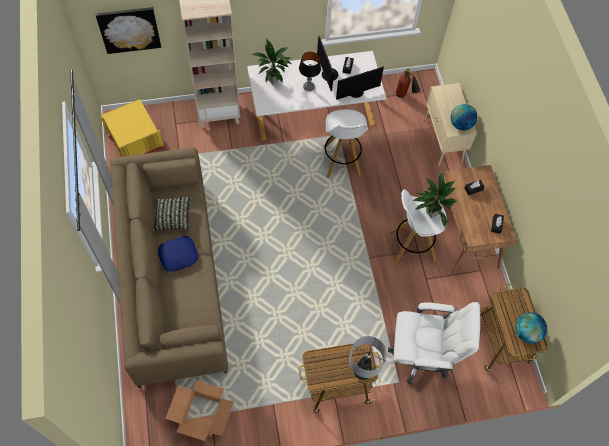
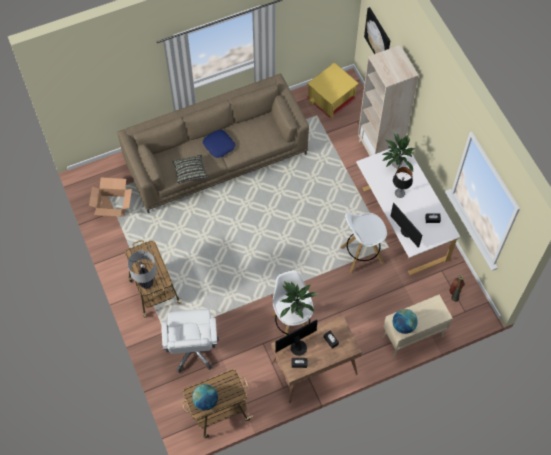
camera: 80 degrees right, 0 degrees up
(173, 217) = (250, 133): pillow -> pillow (190, 172)
(327, 75) = (417, 205): monitor -> monitor (297, 346)

